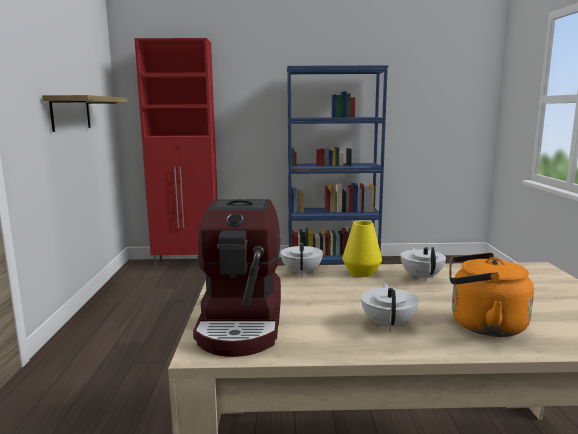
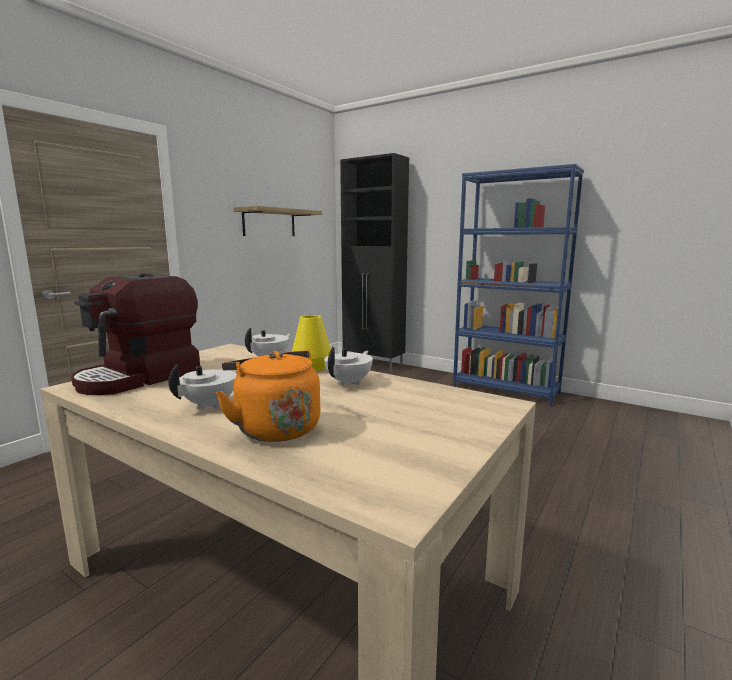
camera: 35 degrees right, 0 degrees up
(187, 264) = (374, 364): red cabinet -> black cabinet

